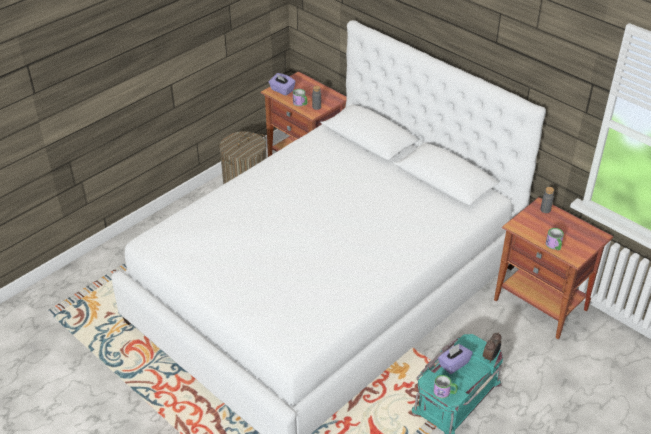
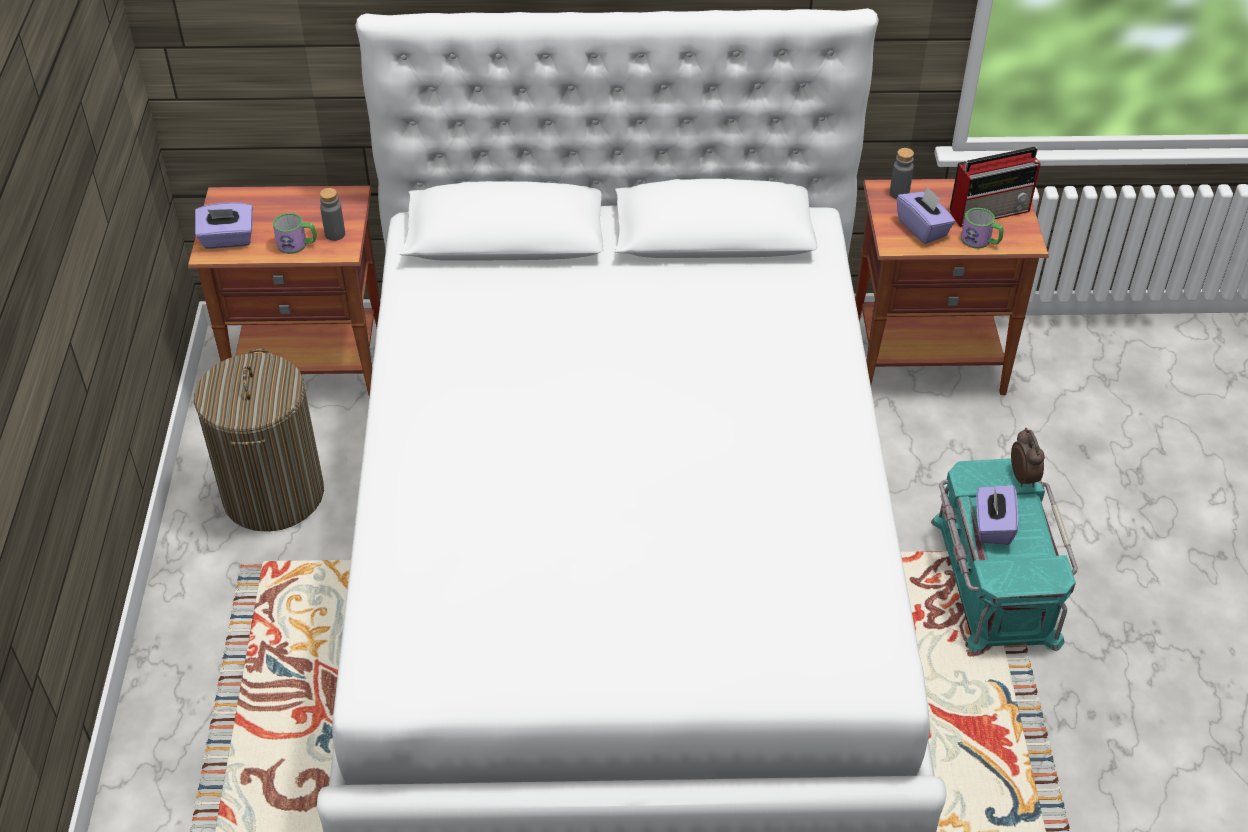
camera: 45 degrees left, 5 degrees up
(444, 392) = (1037, 577): mug -> none
(536, 227) = (923, 228): none -> purple tissue box
(576, 238) = (991, 211): none -> radio

